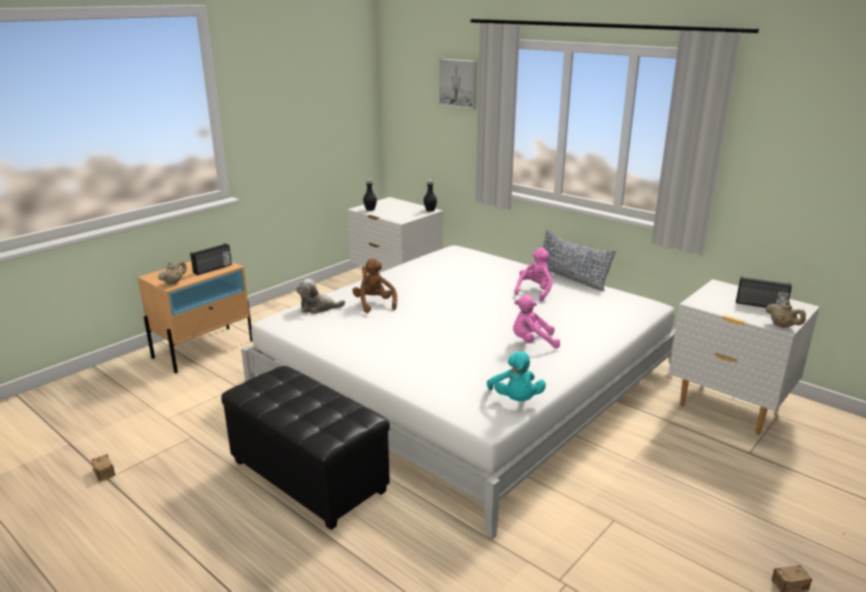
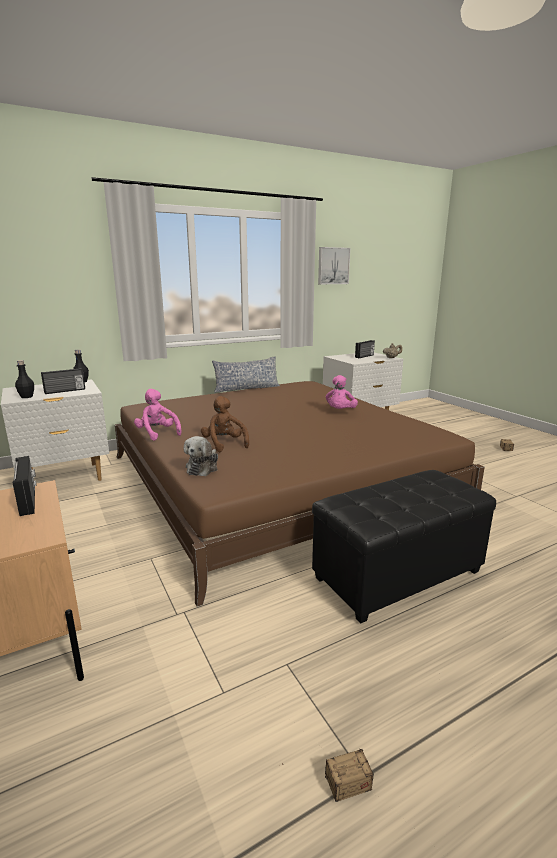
camera: 70 degrees left, 5 degrees down
(174, 283) = (36, 534): beige teapot -> none
(374, 304) = (224, 444): brown plush toy -> brown plush toy turned 60 degrees clockwise
(395, 214) = (65, 391): none -> radio
(459, 83) = (70, 247): picture -> picture (333, 266)
(465, 380) = (276, 480): white bed -> brown bed
(515, 400) = (422, 426): turquoise plush toy -> none
(535, 291) = (261, 398): pink plush toy -> pink plush toy (157, 433)

